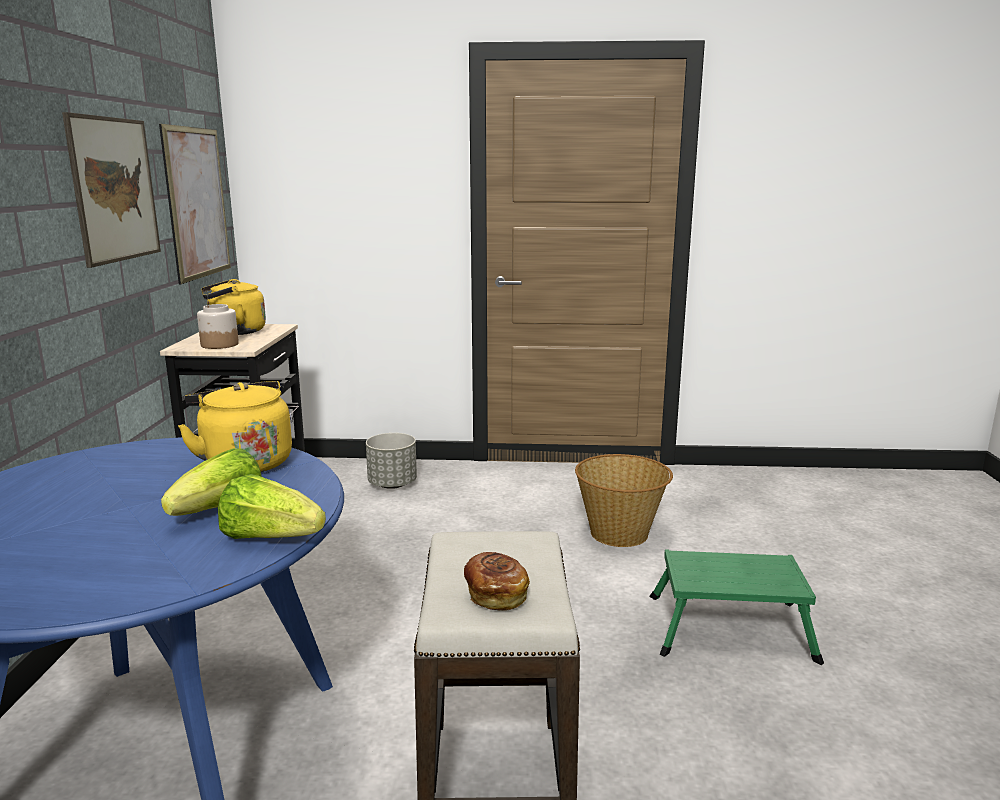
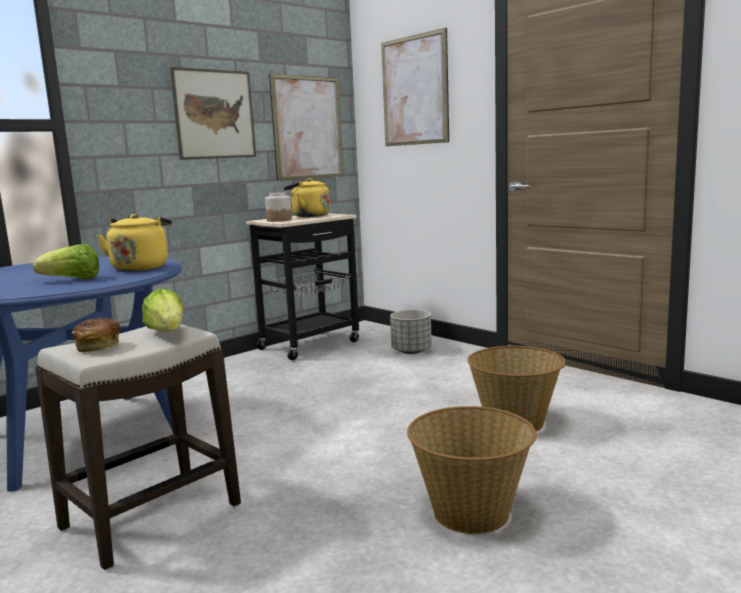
camera: 45 degrees right, 5 degrees down
(270, 537) = (51, 290): lettuce -> lettuce (167, 333)
(344, 160) = (414, 91): none -> picture
(731, 627) = (472, 512): green step ladder -> basket

